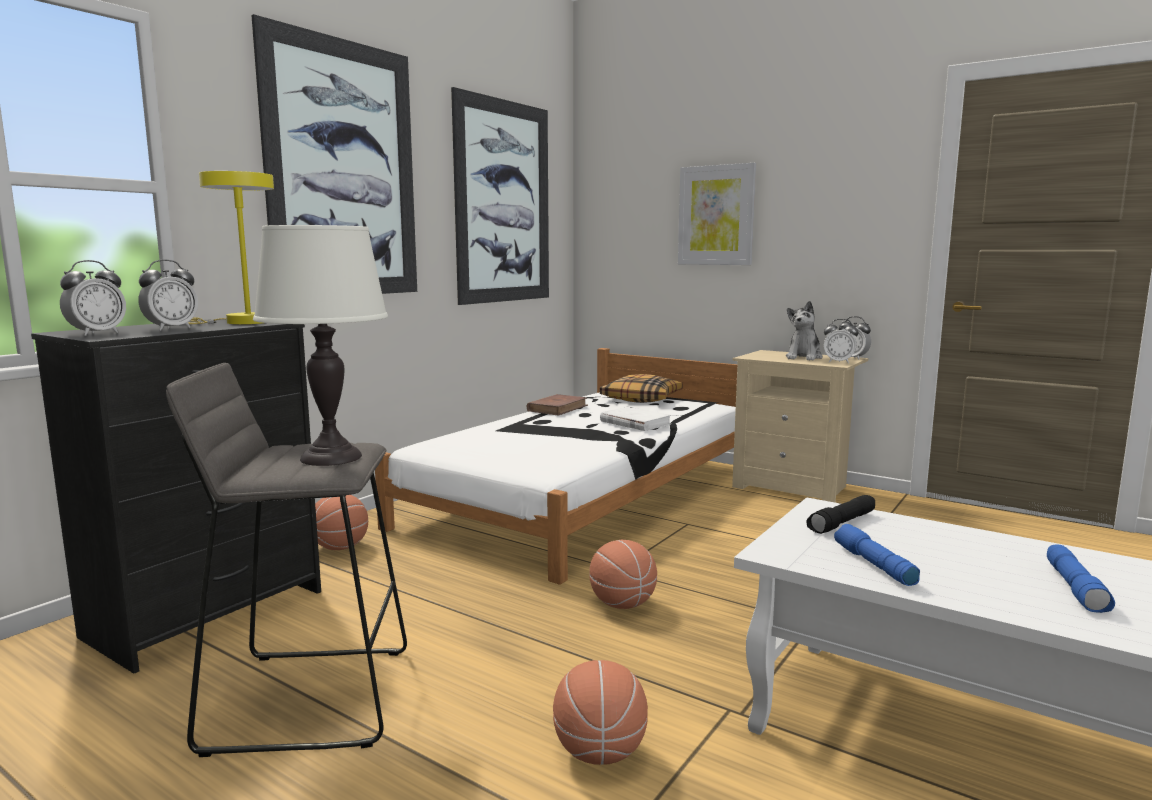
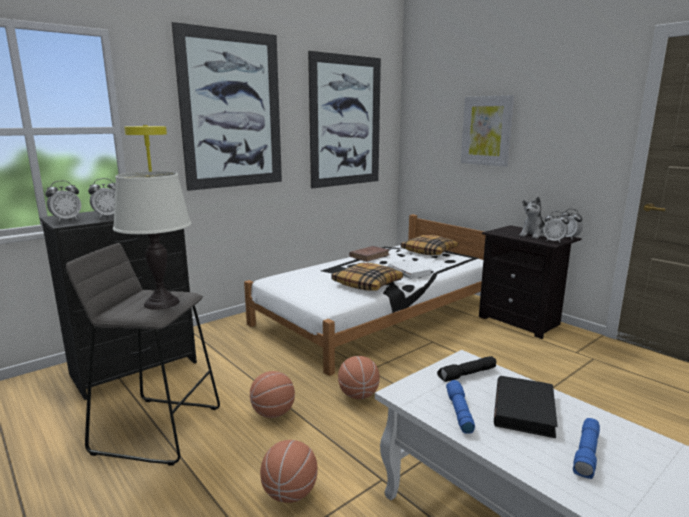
camera: 15 degrees right, 5 degrees up
(340, 547) = (221, 334): basketball -> basketball (273, 413)
(583, 442) = (367, 284): none -> pillow
(794, 487) = (522, 321): beige nightstand -> black nightstand
(953, 551) = (524, 409): none -> black book

